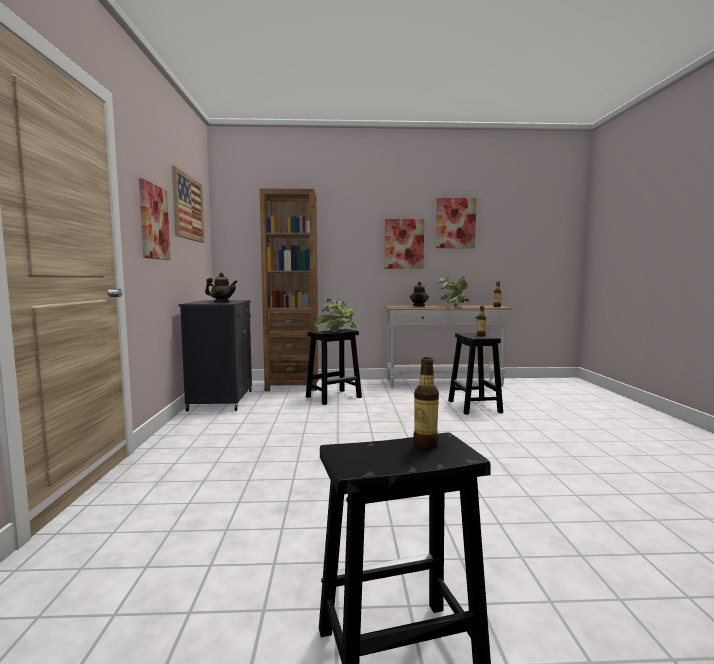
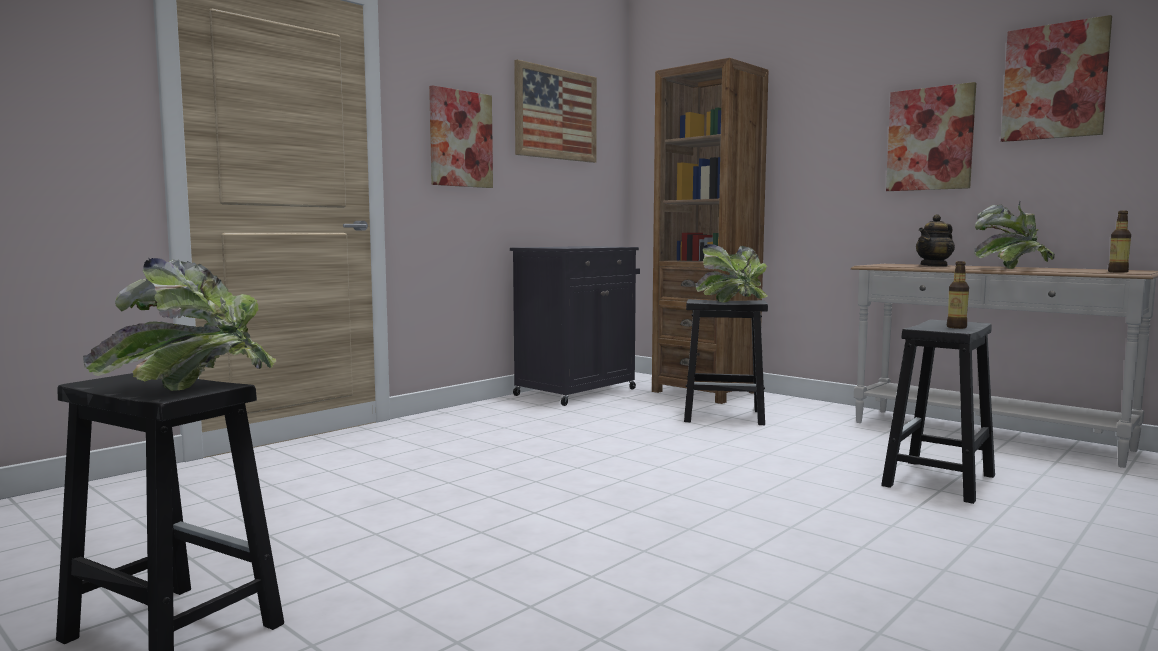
camera: 45 degrees right, 0 degrees up
(222, 302) = (566, 247): teapot -> none
(425, 445) = (192, 386): bottle -> potted plant

